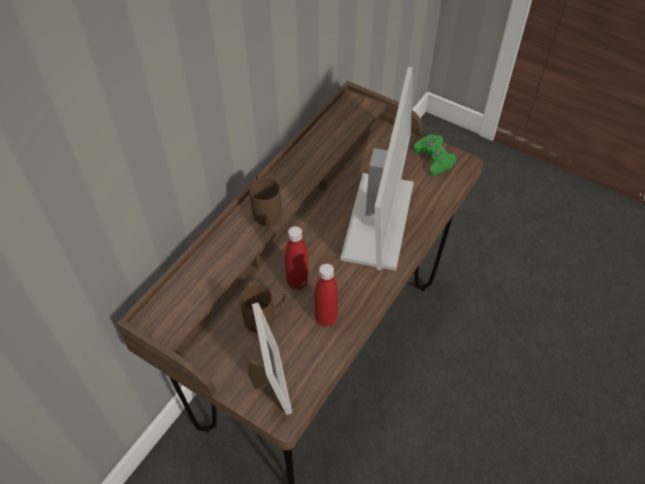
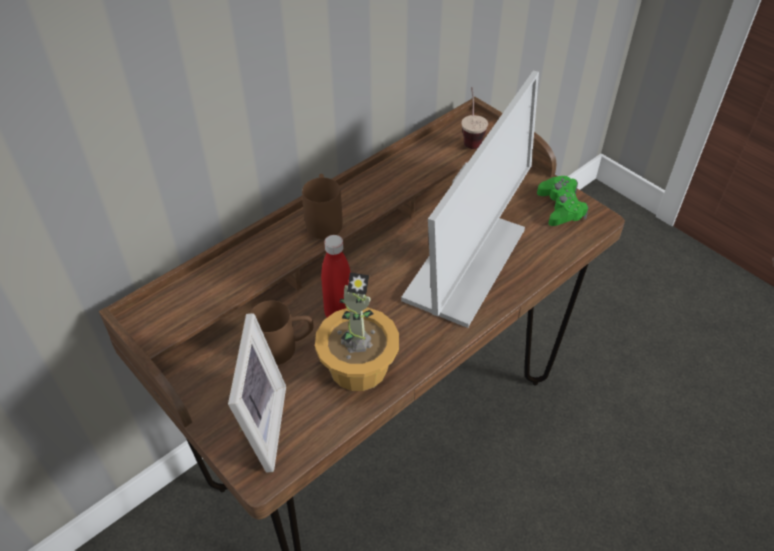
camera: 15 degrees right, 5 degrees down
(326, 318) = (358, 365): red bottle -> potted plant
(354, 116) = (471, 137): none -> cup

